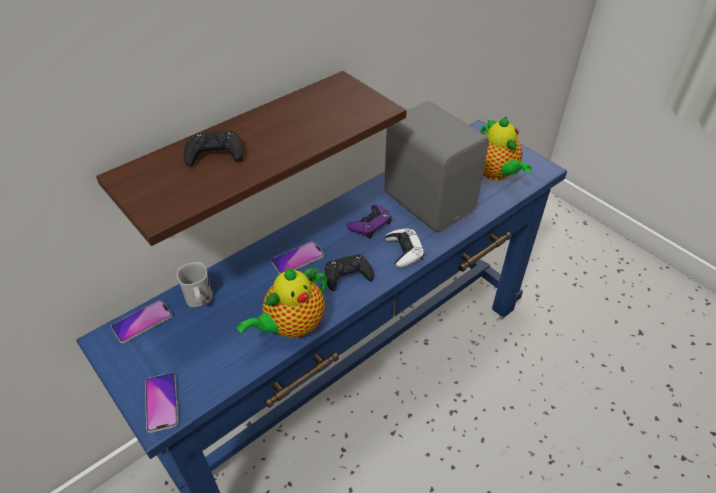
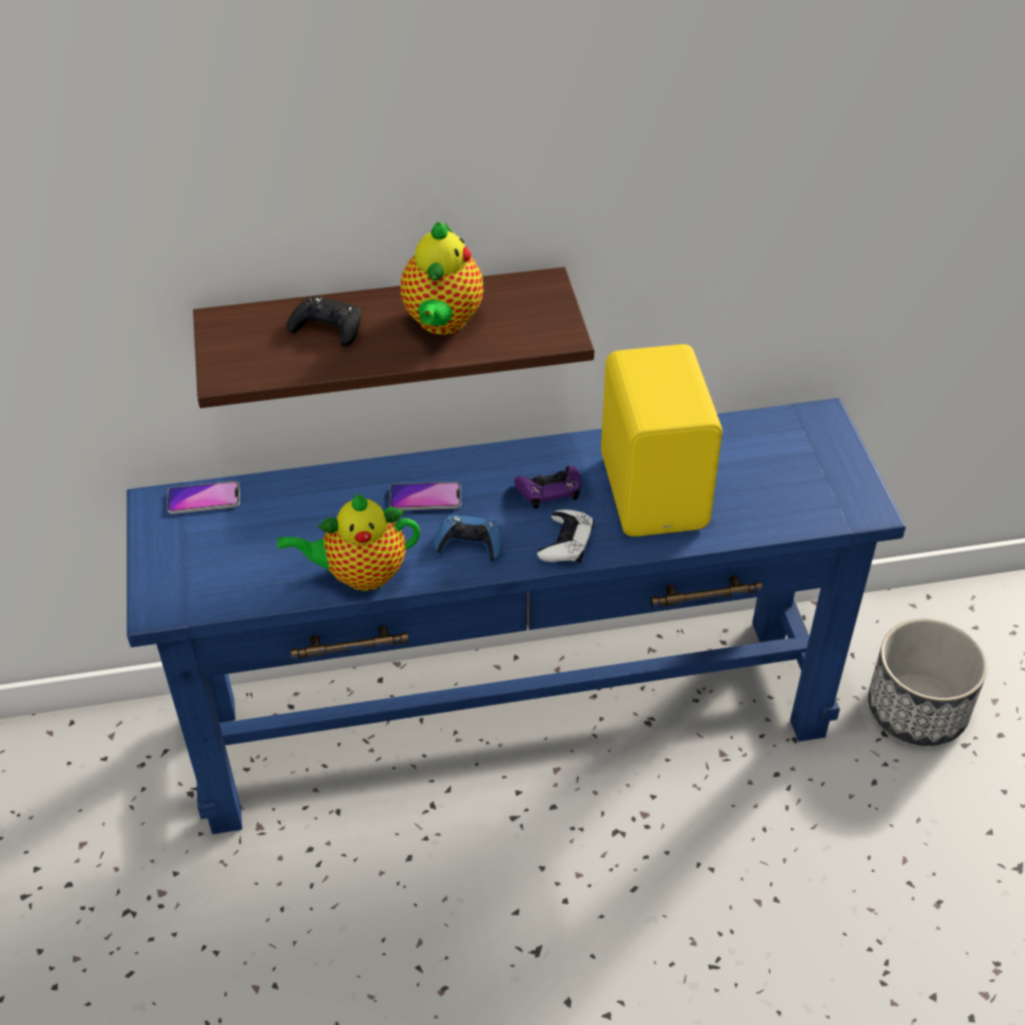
camera: 30 degrees right, 0 degrees up
(161, 402) = (170, 593): phone -> none
(199, 300) = (279, 500): white mug -> none
(348, 276) = (470, 544): black game controller -> blue game controller
(429, 201) = (656, 490): grey speaker -> yellow speaker
(496, 174) = (788, 489): teapot -> teapot (442, 323)
(542, 277) = (916, 710): none -> planter

